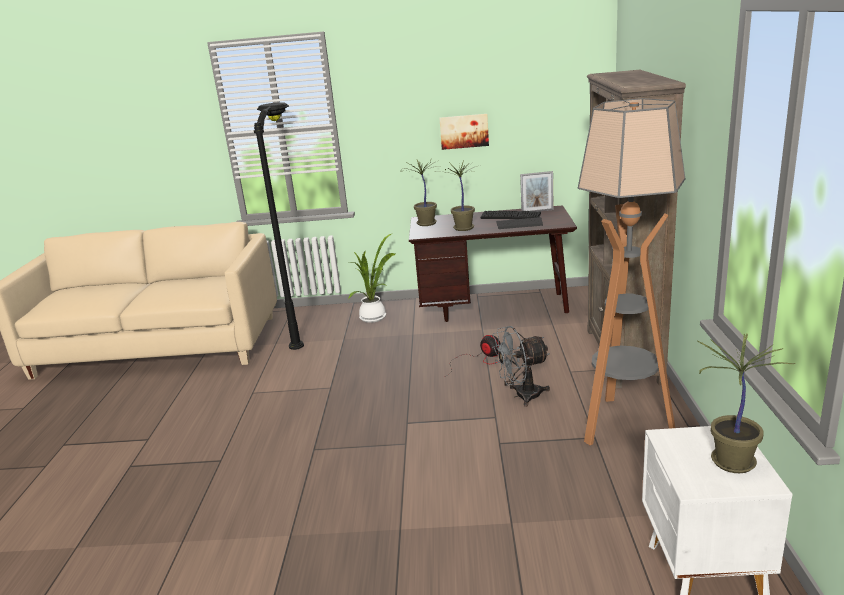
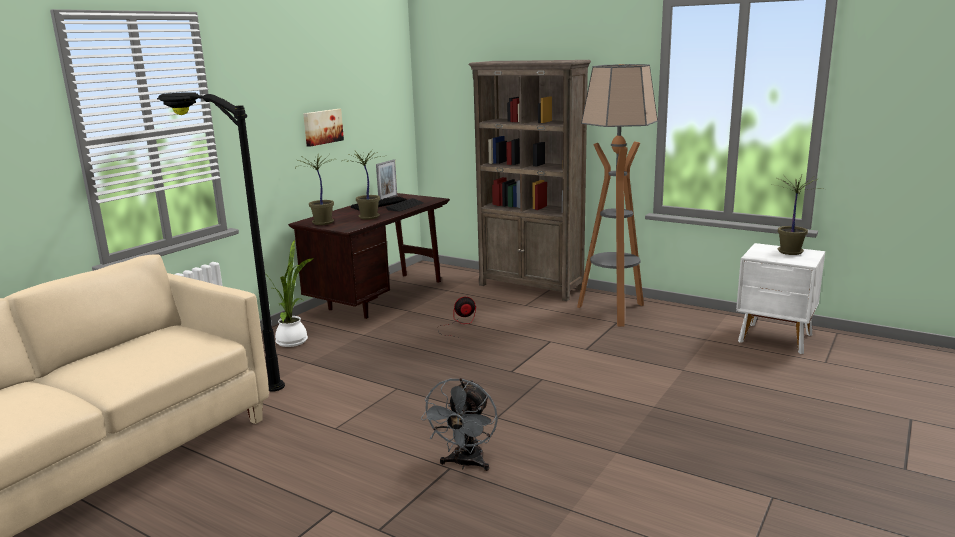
camera: 60 degrees left, 5 degrees down
(521, 396) = (534, 326): grey fan -> grey fan (465, 464)

